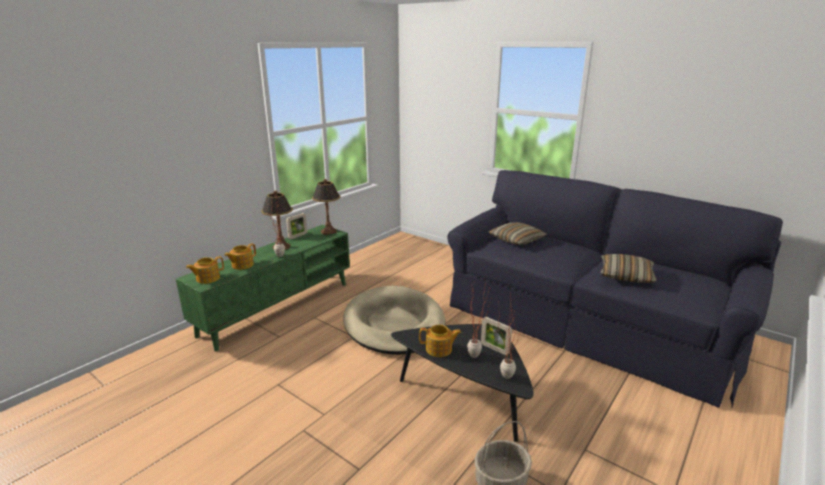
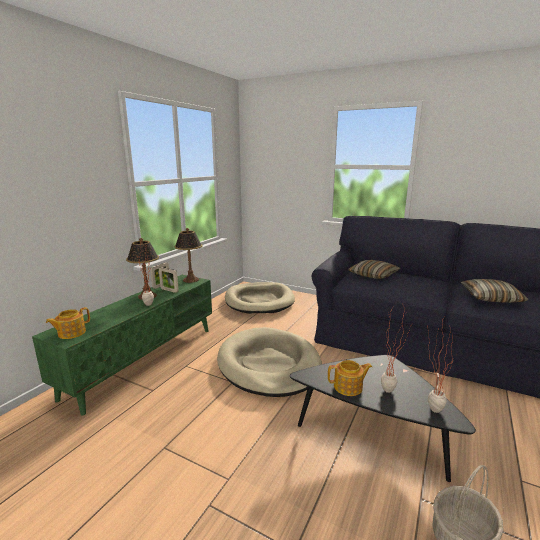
camera: 10 degrees left, 5 degrees down
(242, 265) = (109, 316): teapot -> none
(409, 255) = (259, 301): none -> beige dog bed
(494, 349) = (403, 380): picture frame -> picture frame (169, 290)

